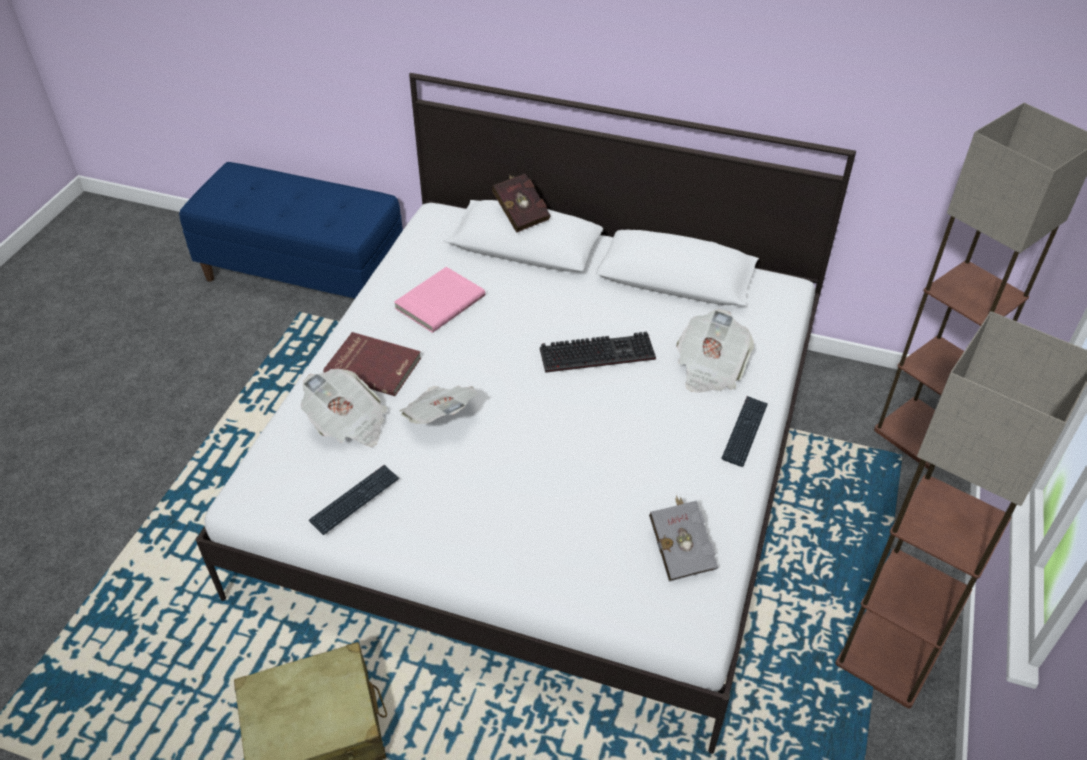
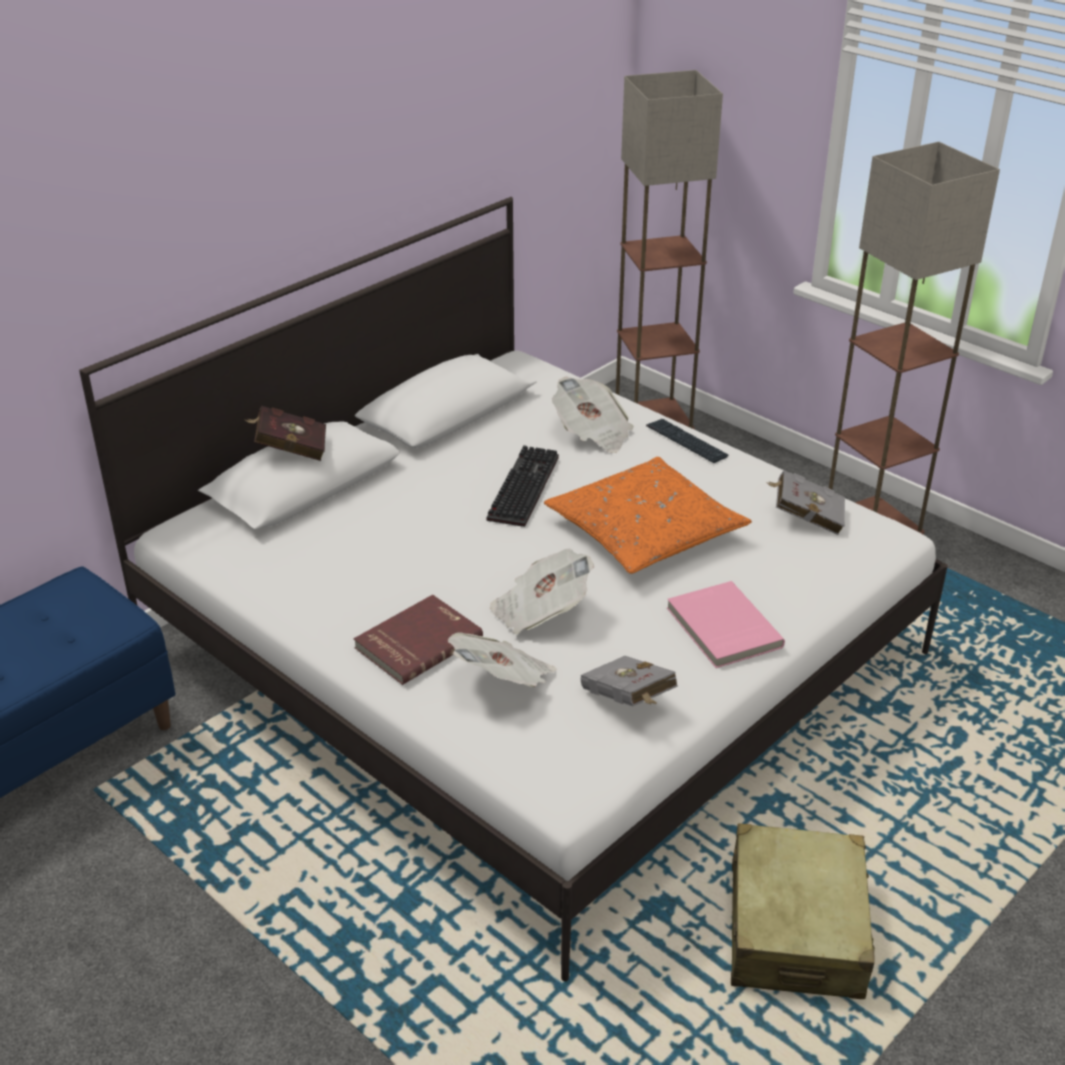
camera: 65 degrees left, 10 degrees down
(355, 500) = (629, 701): keyboard -> grey book
(439, 301) = (346, 568): pink book -> pink book (722, 628)
(586, 445) = (644, 531): none -> orange pillow

